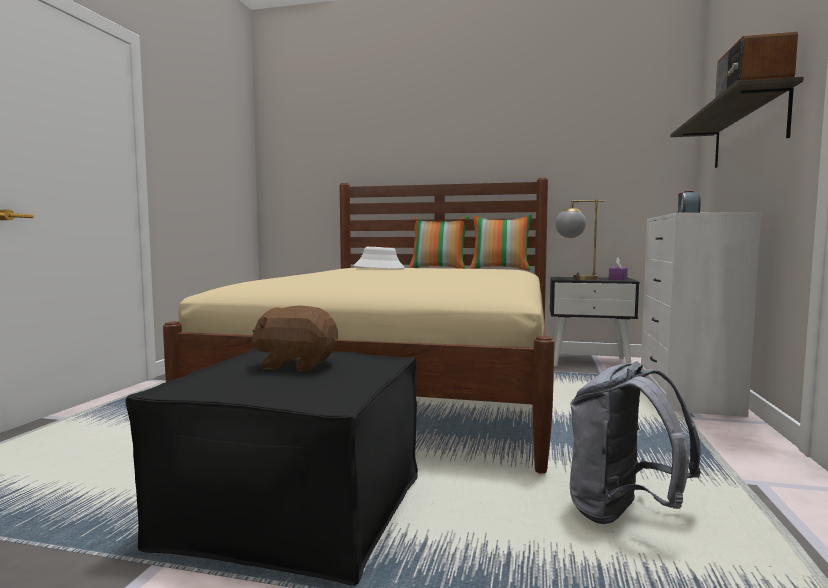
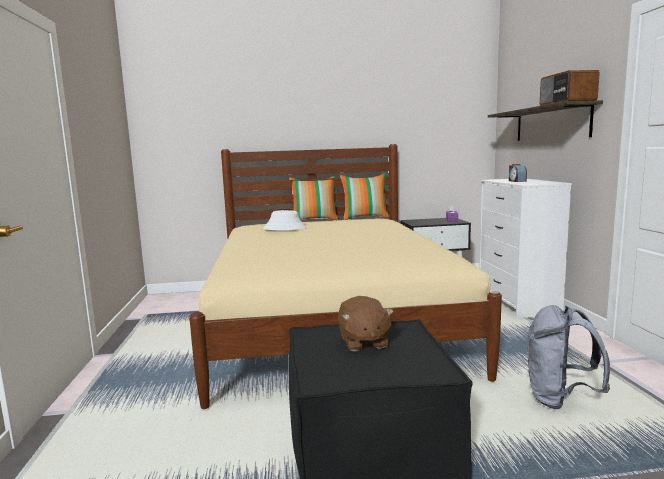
camera: 20 degrees left, 5 degrees up
(296, 365) = (363, 342): brown plush toy -> brown plush toy turned 90 degrees counterclockwise
(576, 279) = (426, 223): table lamp -> none

